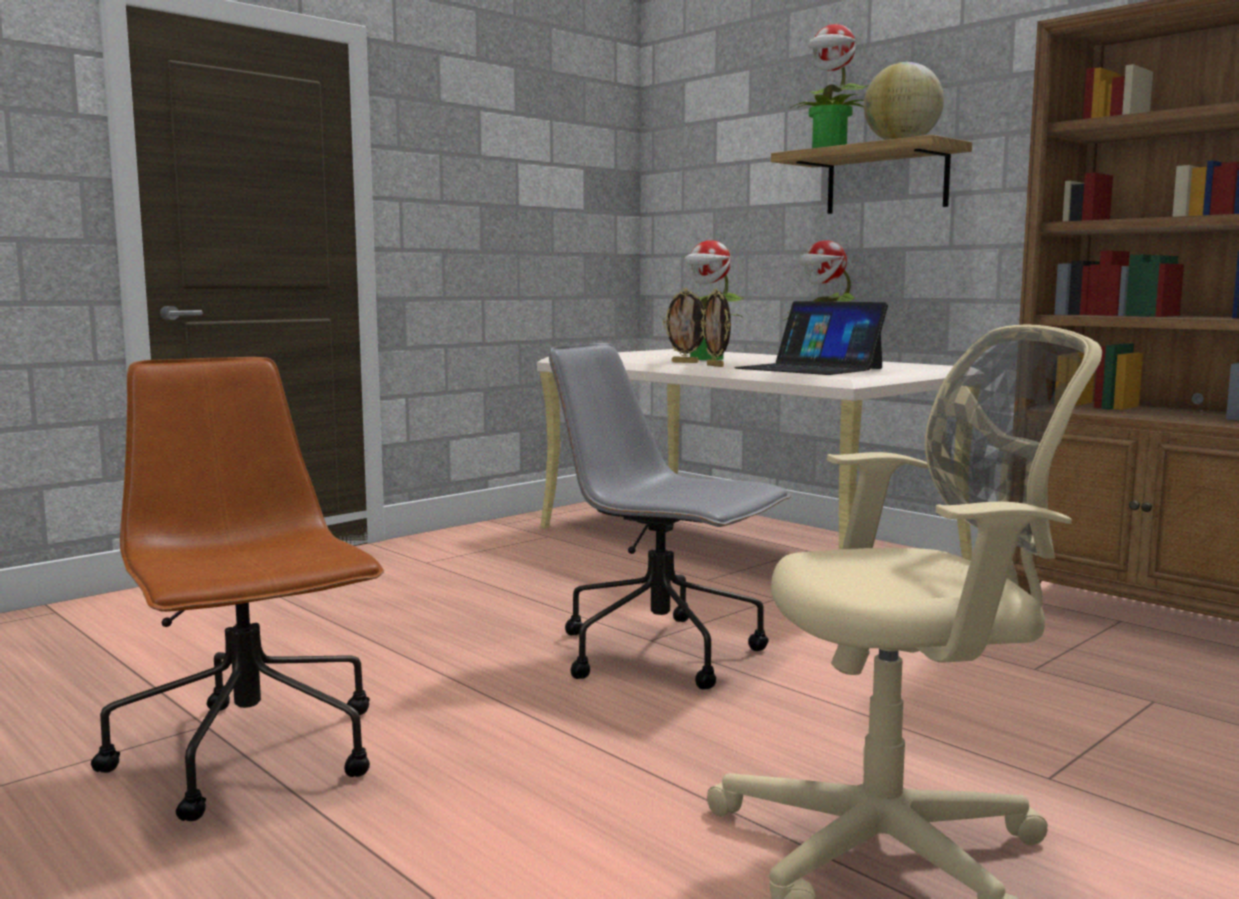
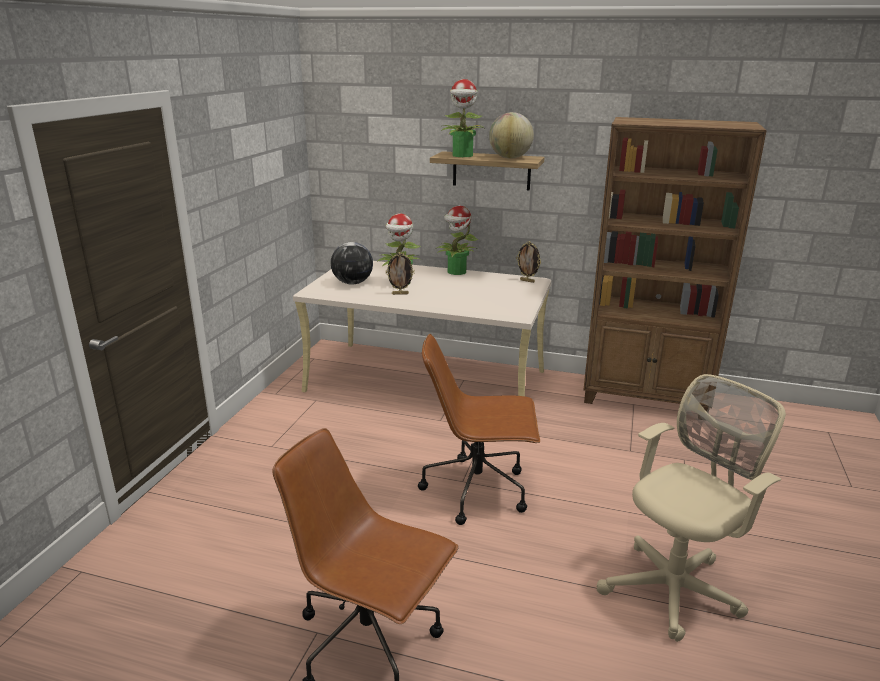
camera: 30 degrees left, 15 degrees up
(635, 356) = (352, 283): none -> globe
(663, 653) = (478, 490): grey office chair -> brown office chair
(716, 366) = (427, 299): picture frame -> picture frame (527, 281)
(809, 368) = (480, 297): laptop -> none

